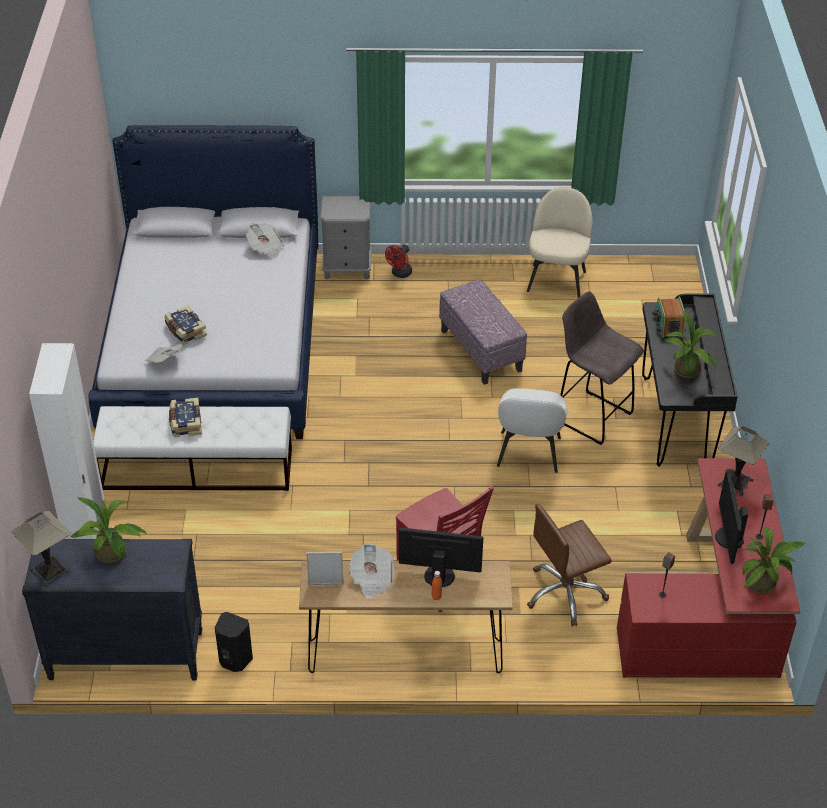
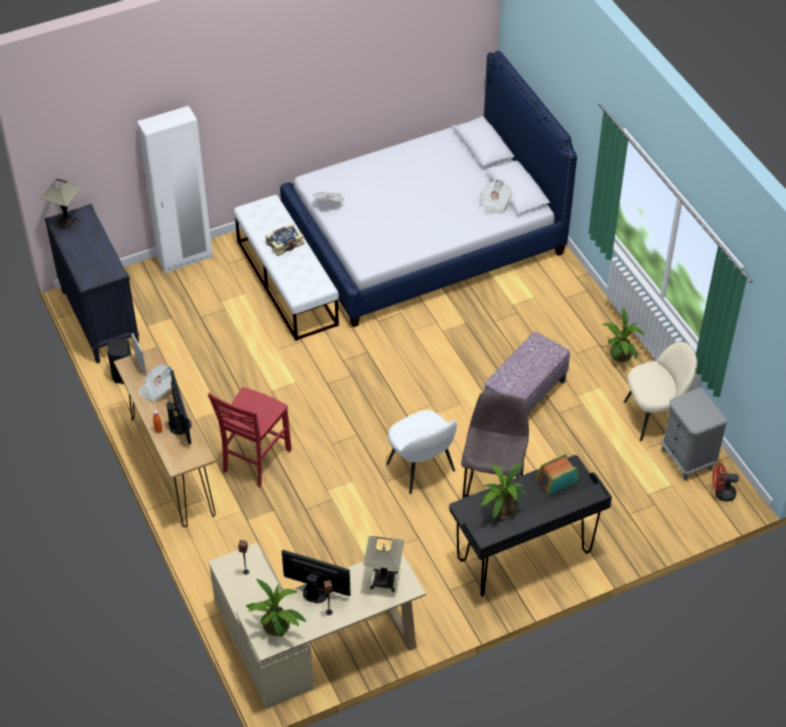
camera: 65 degrees right, 5 degrees up
(113, 555) = (95, 246): potted plant -> potted plant (620, 357)
(185, 331) = (367, 199): book -> none
(347, 268) = (567, 277): grey nightstand -> grey nightstand (687, 458)
(400, 274) = (584, 311): red fan -> red fan (721, 493)
(528, 453) = (421, 469): white chair -> white chair turned 105 degrees counterclockwise
(565, 593) = (282, 541): brown office chair -> none
(711, 615) = (309, 644): red desk -> beige desk
(728, 538) = (316, 591): monitor -> monitor turned 45 degrees clockwise

